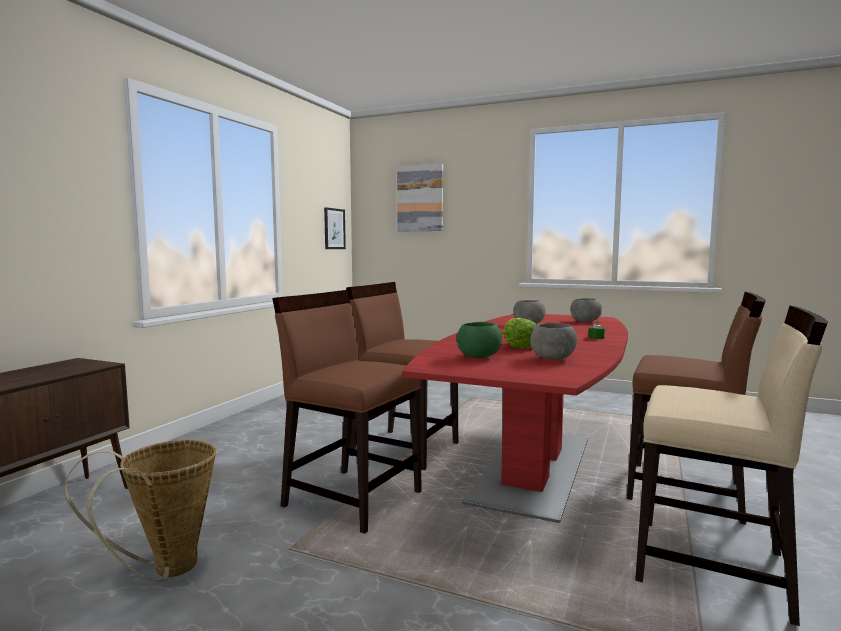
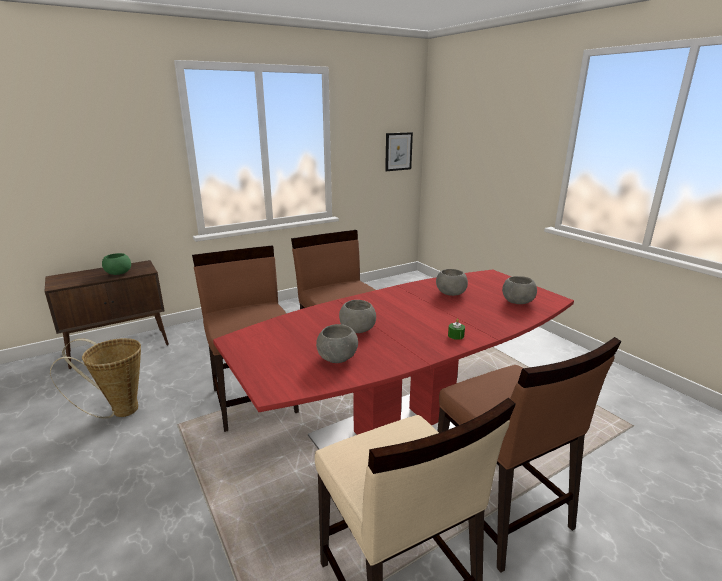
camera: 35 degrees right, 15 degrees up
(420, 198) = (474, 125): picture -> none
(479, 357) = (293, 338): green bowl -> green bowl (118, 274)
(518, 346) = (357, 330): lettuce -> grey bowl

